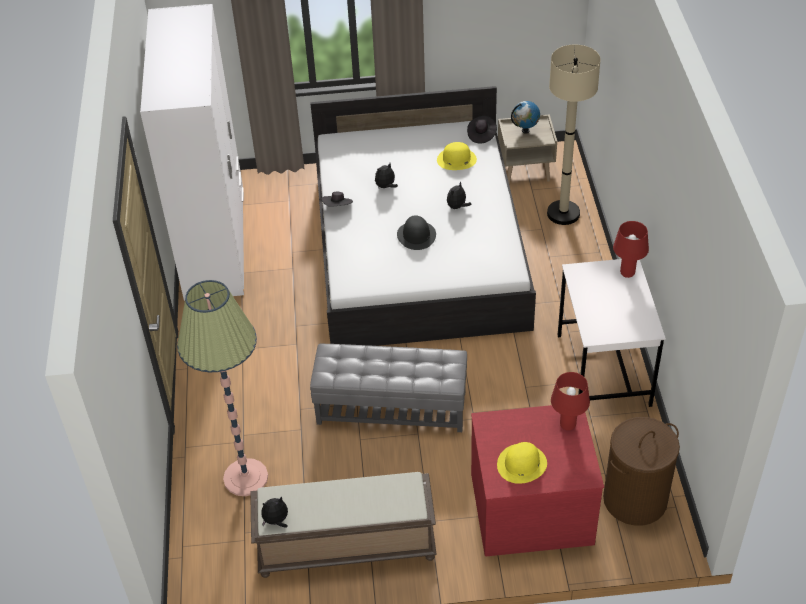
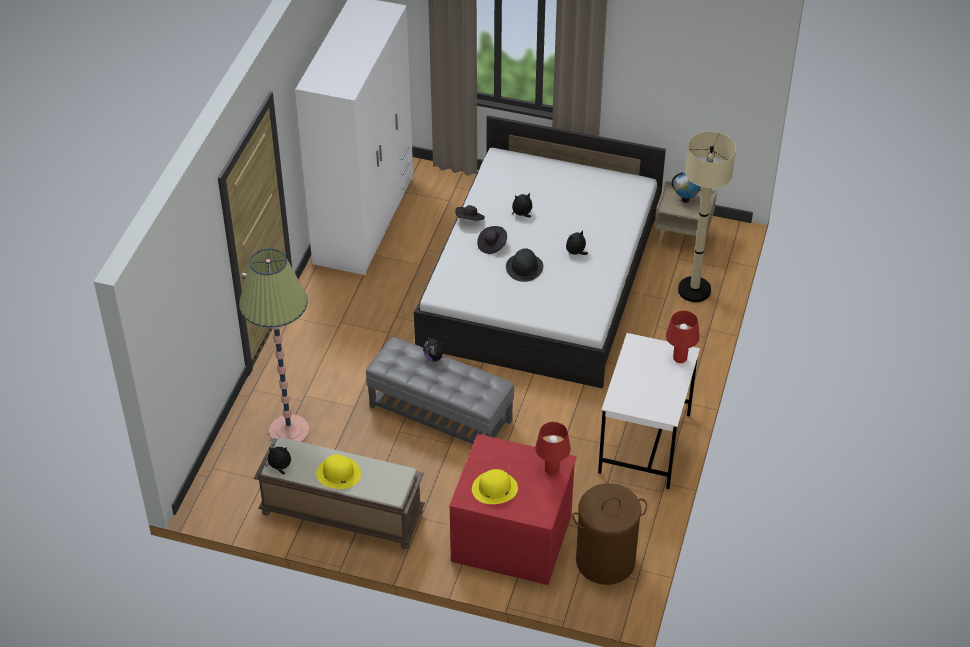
camera: 20 degrees right, 0 degrees up
(374, 351) = (434, 357): none -> plush toy
(456, 159) = (601, 208): yellow hat -> yellow hat (338, 473)
(481, 135) = (638, 192): black hat -> black hat (492, 245)

